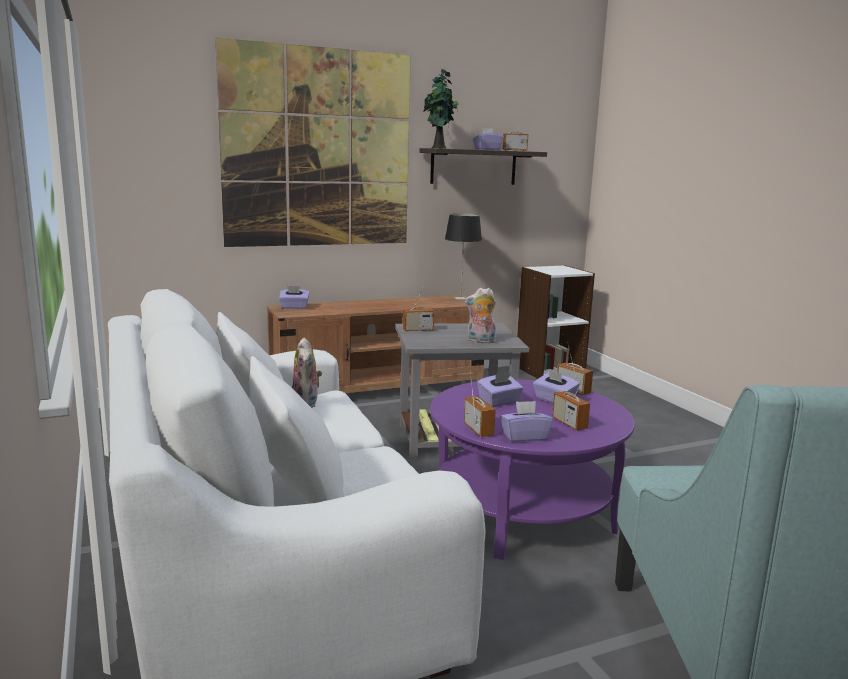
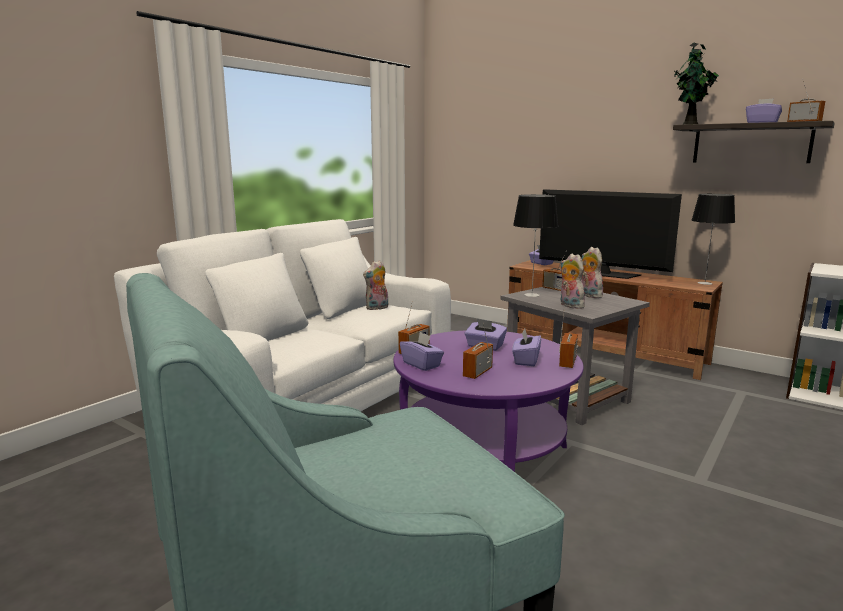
camera: 60 degrees right, 0 degrees up
(318, 149) = (582, 132): picture -> none
(376, 306) = (601, 273): none -> television
(424, 340) = (532, 295): none -> table lamp
(456, 329) = (589, 295): none -> plush toy

